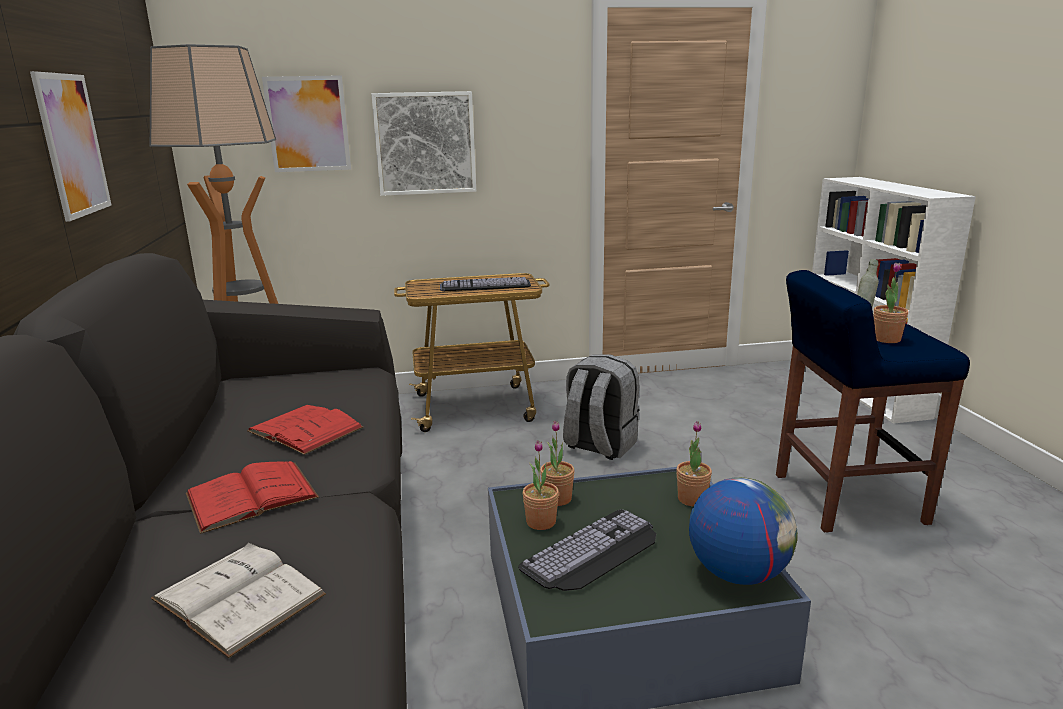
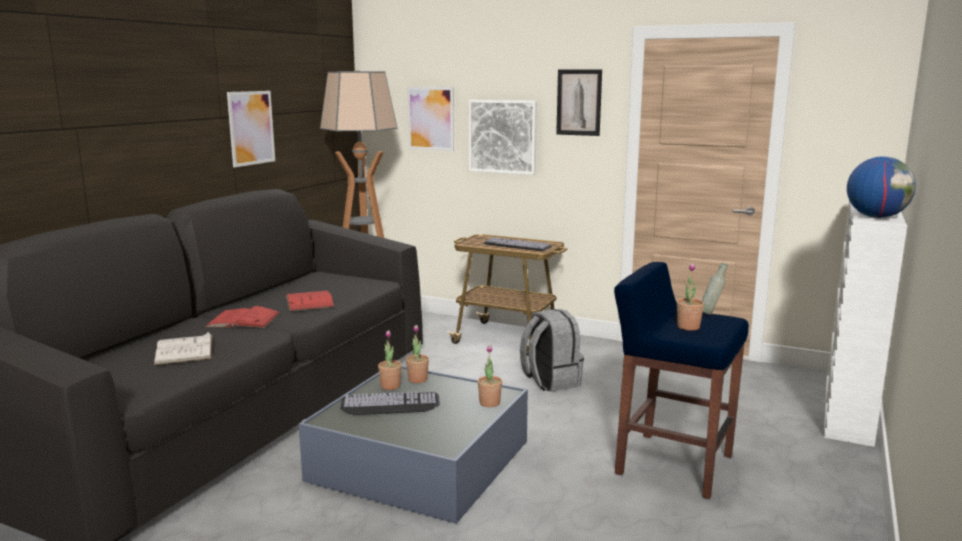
camera: 35 degrees right, 5 degrees down
(528, 91) = (579, 102): none -> picture
(737, 573) = (444, 439): globe -> globe (876, 217)

